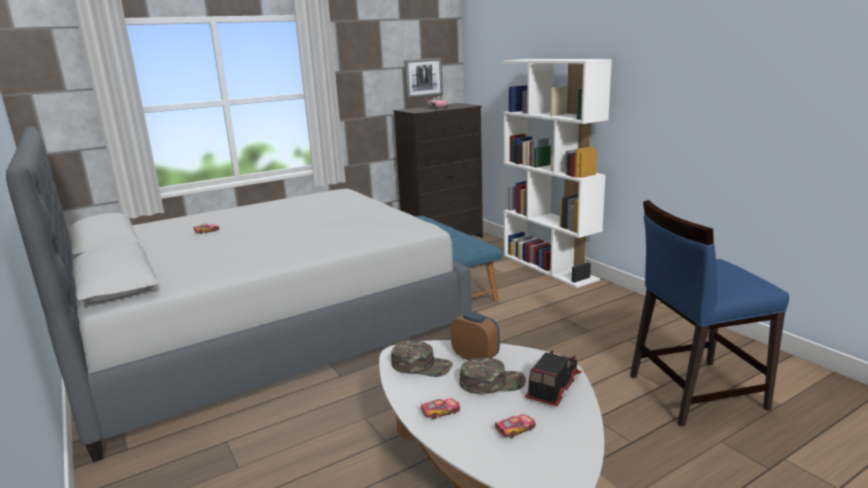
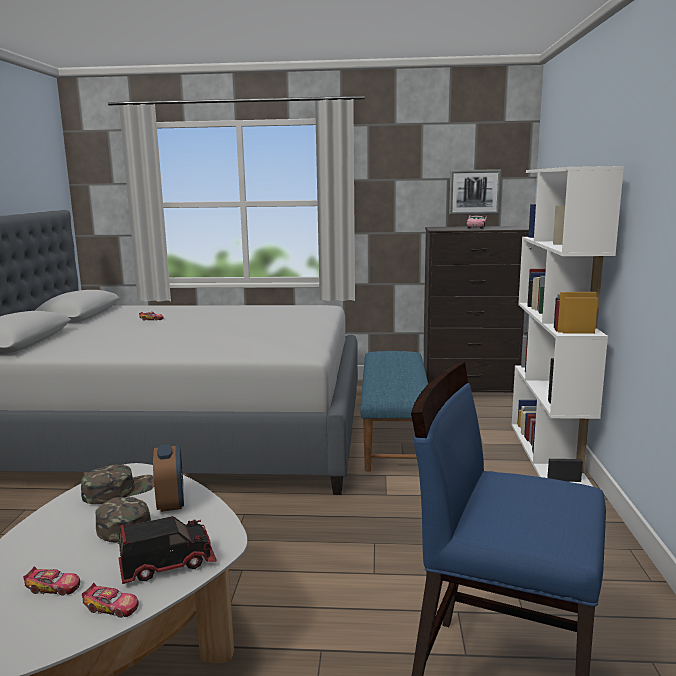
camera: 35 degrees right, 5 degrees down
(421, 365) = (119, 490): green cap -> green cap turned 90 degrees counterclockwise
(441, 412) = (44, 539): toy car -> toy car (112, 607)

